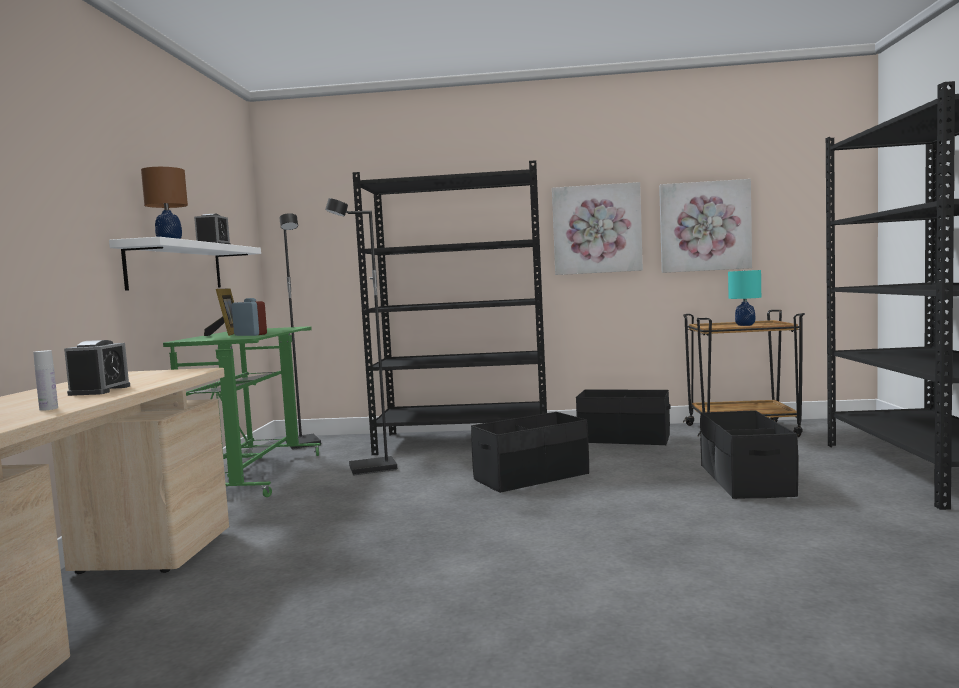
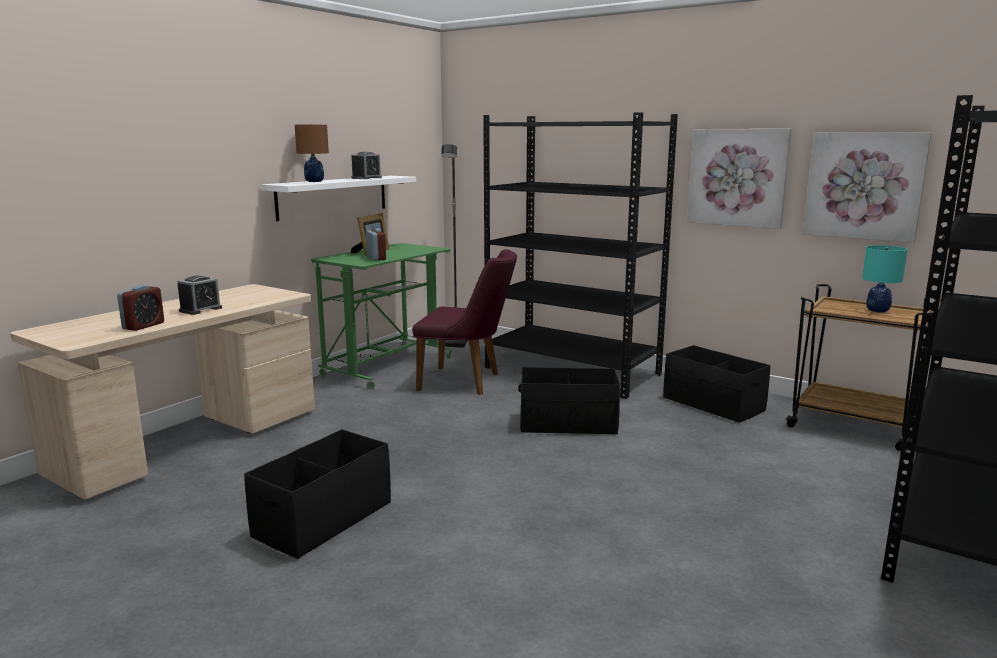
camera: 30 degrees right, 10 degrees up
(48, 409) = (143, 326): white bottle -> alarm clock
(372, 469) = (467, 382): black floor lamp -> purple chair
(745, 480) = (743, 484): black storage box -> black storage box (323, 519)

